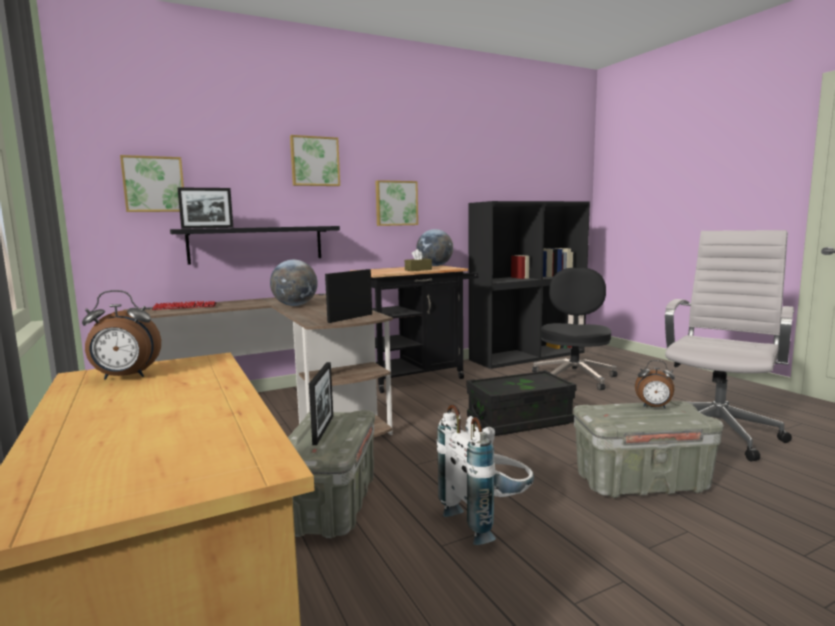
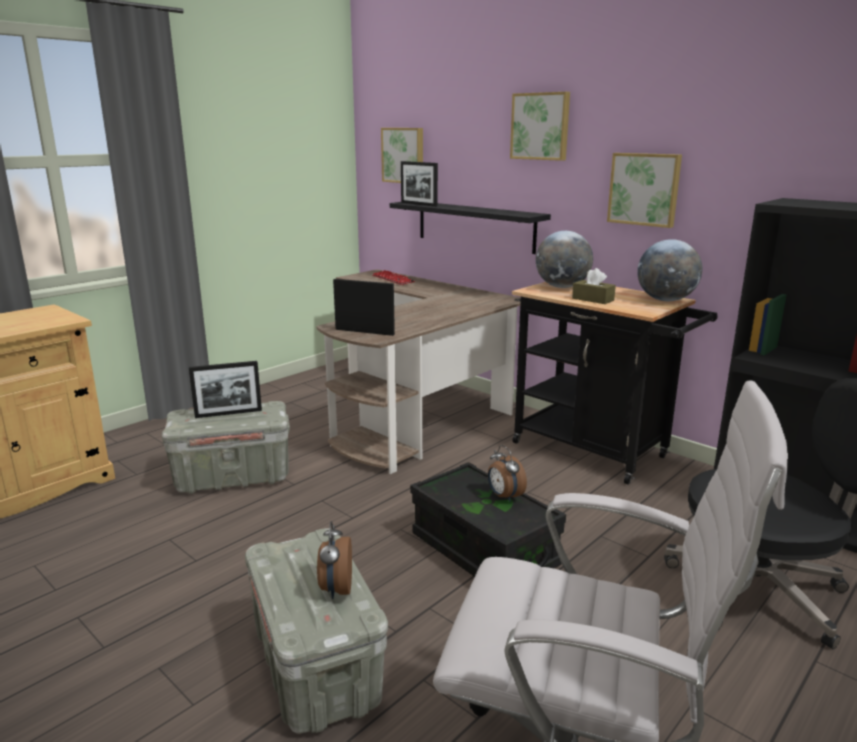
camera: 70 degrees right, 10 degrees up
(124, 377) = (33, 315): alarm clock -> alarm clock (504, 496)
(295, 305) = (429, 304): globe -> globe (562, 287)
(488, 520) = (212, 557): white backpack -> none

